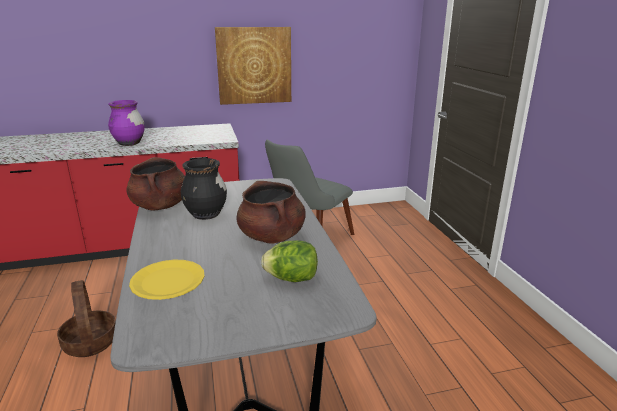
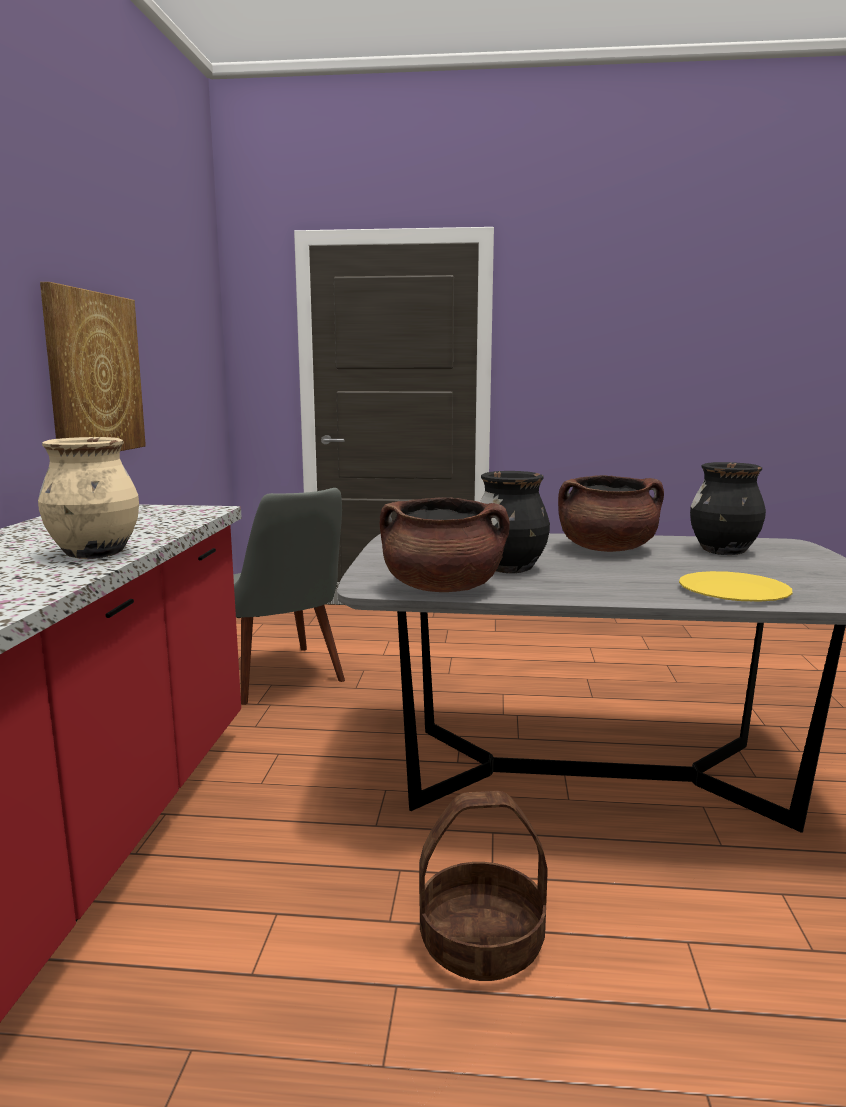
camera: 70 degrees left, 10 degrees down
(129, 143) = (95, 553): purple vase -> beige vase
(292, 279) = (723, 551): lettuce -> black vase

